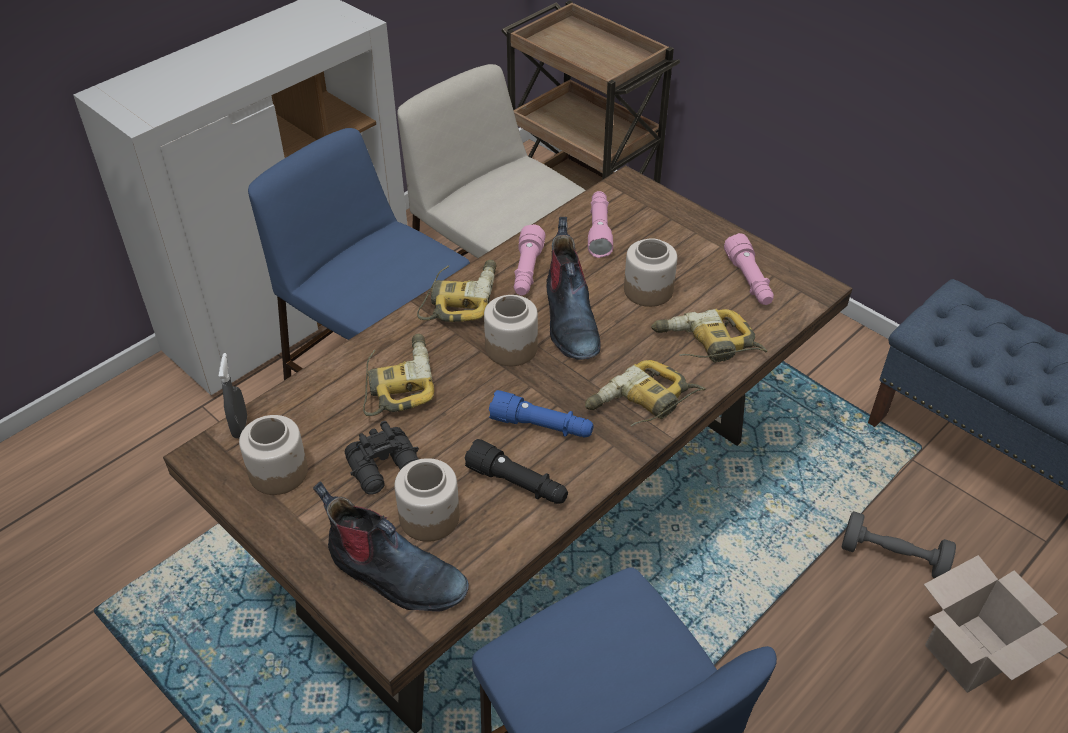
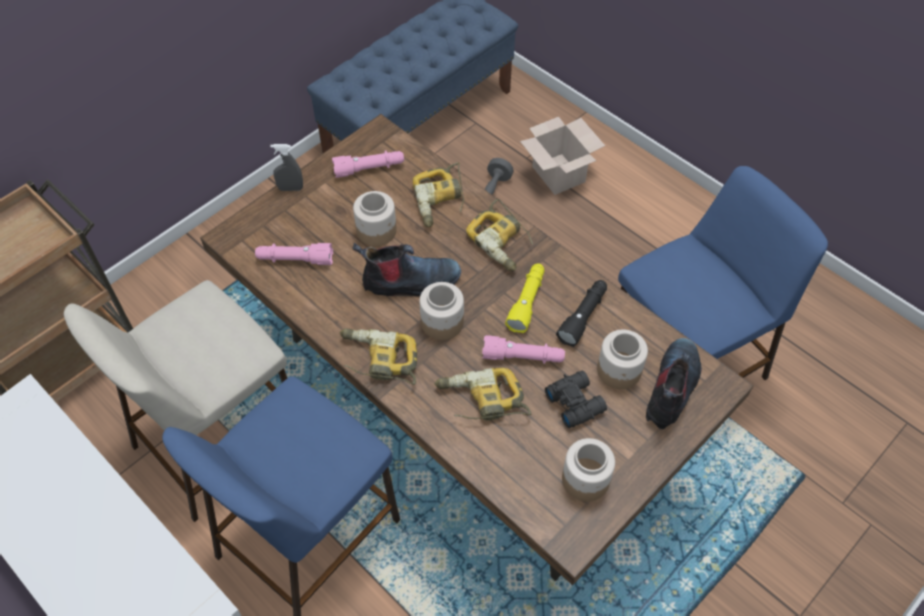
camera: 90 degrees left, 10 degrees up
(240, 427) = (537, 518): grey spray bottle -> grey spray bottle (290, 188)
(527, 271) = (346, 312): pink flashlight -> pink flashlight (523, 357)
(542, 426) = (527, 302): blue flashlight -> yellow flashlight

